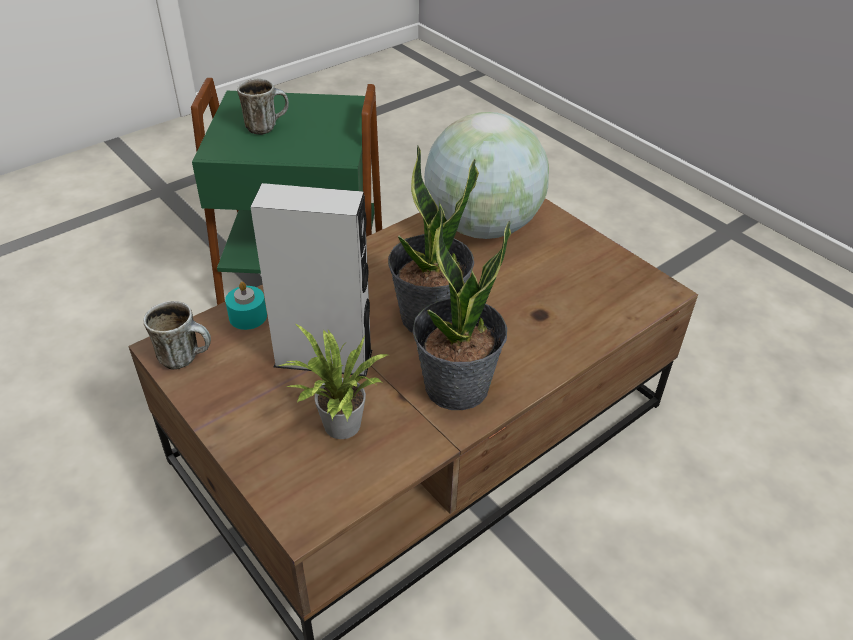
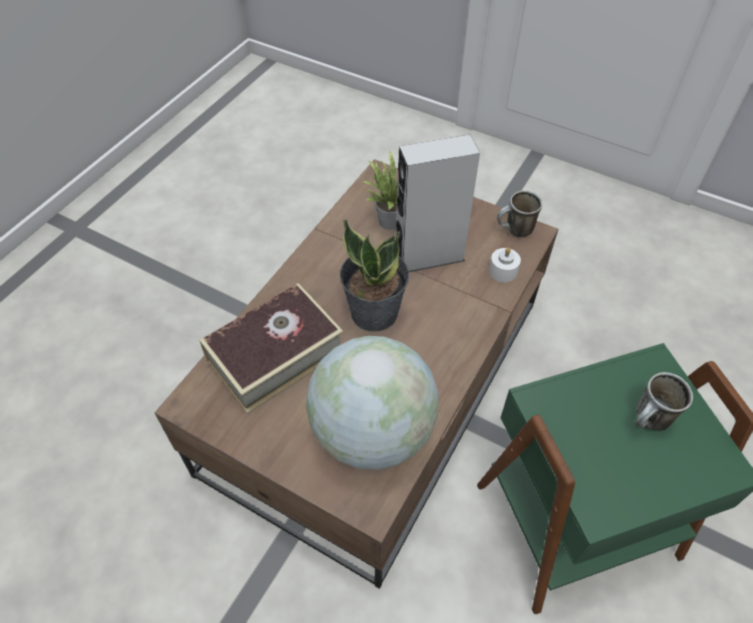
camera: 160 degrees right, 10 degrees up
(248, 316) = (503, 271): turquoise candle -> white candle
(456, 387) = (331, 264): potted plant -> none
(560, 307) = (275, 355): none -> book

